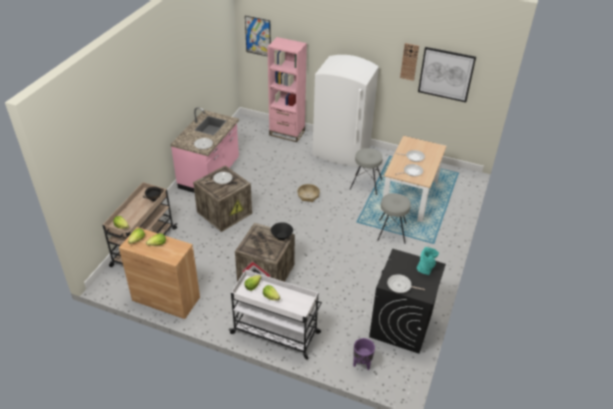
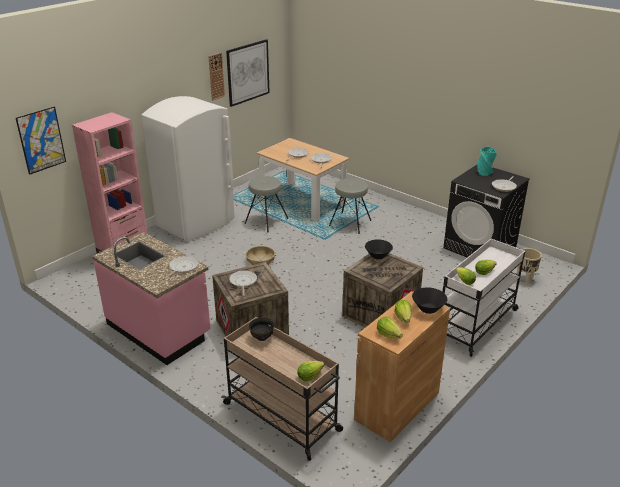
camera: 70 degrees left, 10 degrees down
(171, 255) = (428, 309): none -> black bowl
(361, 364) = (525, 279): purple planter -> beige planter

